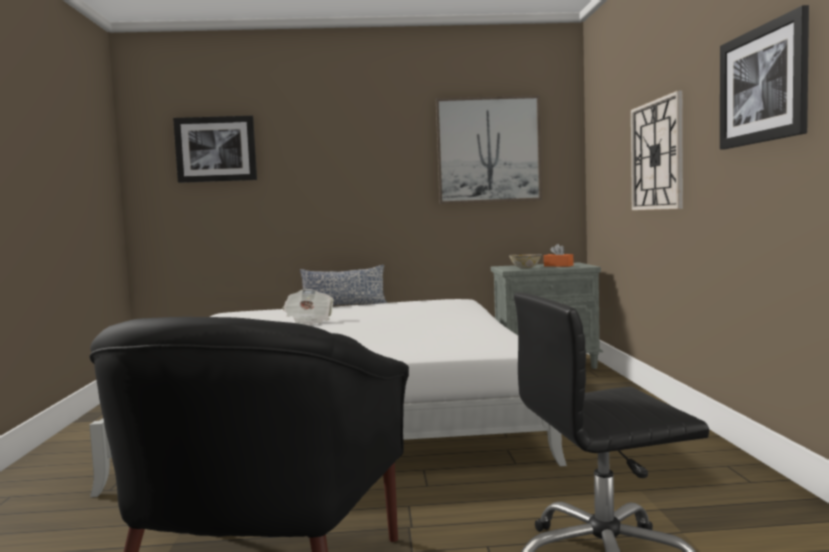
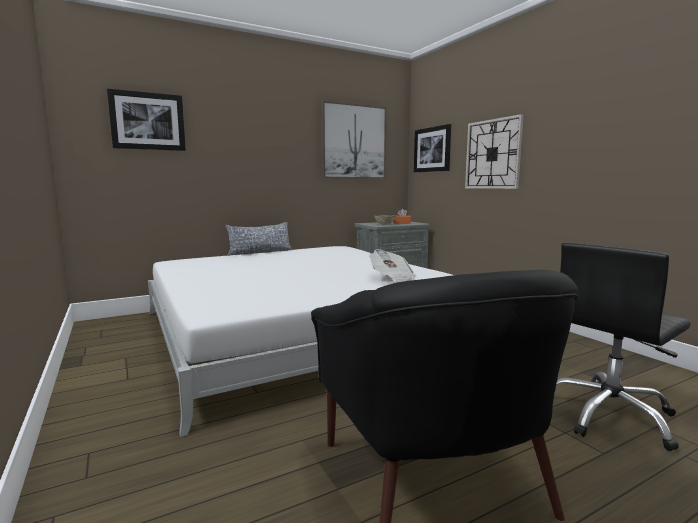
camera: 25 degrees left, 5 degrees up
(309, 321) = (268, 266): newspaper -> newspaper (392, 278)
(763, 85) = (607, 116): picture -> picture (432, 149)

